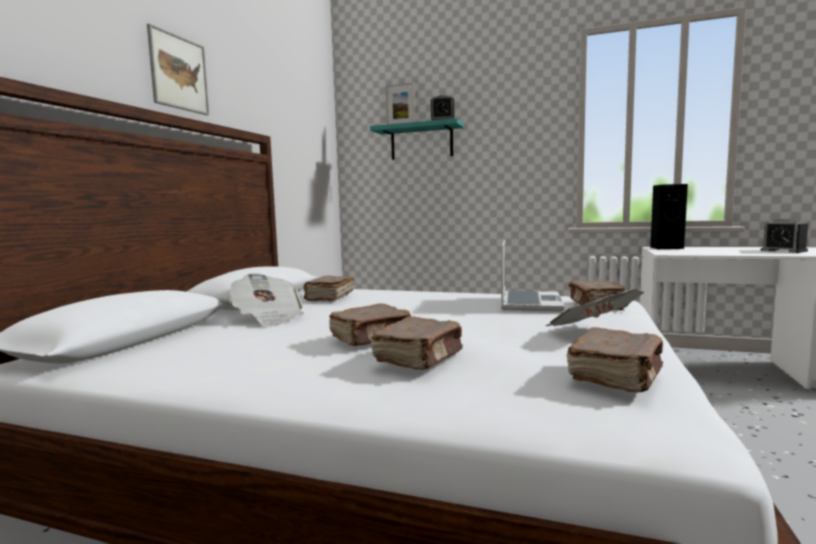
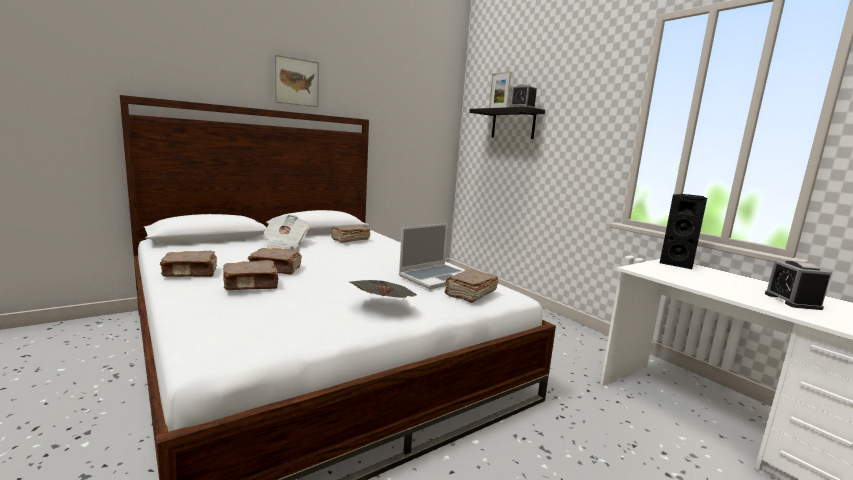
camera: 35 degrees right, 5 degrees up
(421, 142) = (513, 124): turquoise shelf -> black shelf
(617, 376) = (281, 328): brown book -> brown book (191, 273)

